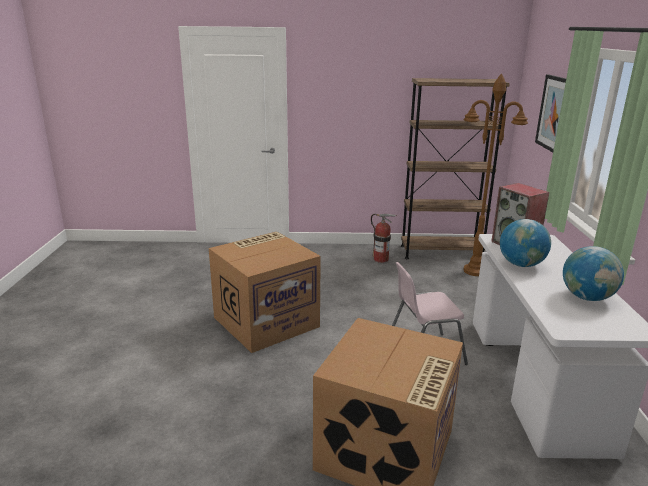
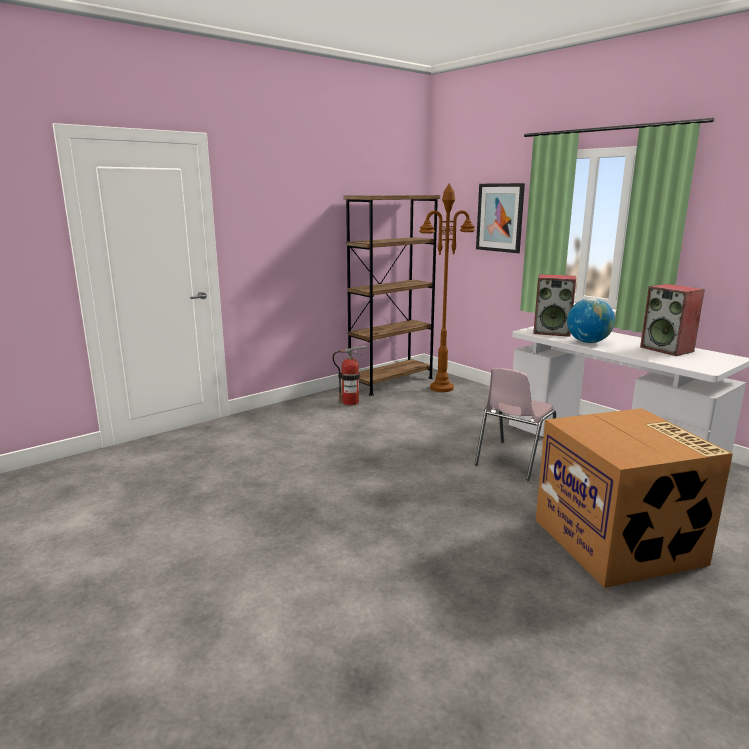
camera: 40 degrees left, 5 degrees down
(266, 321) = (340, 492): cardboard box -> none
(587, 297) = (667, 349): globe -> speaker

